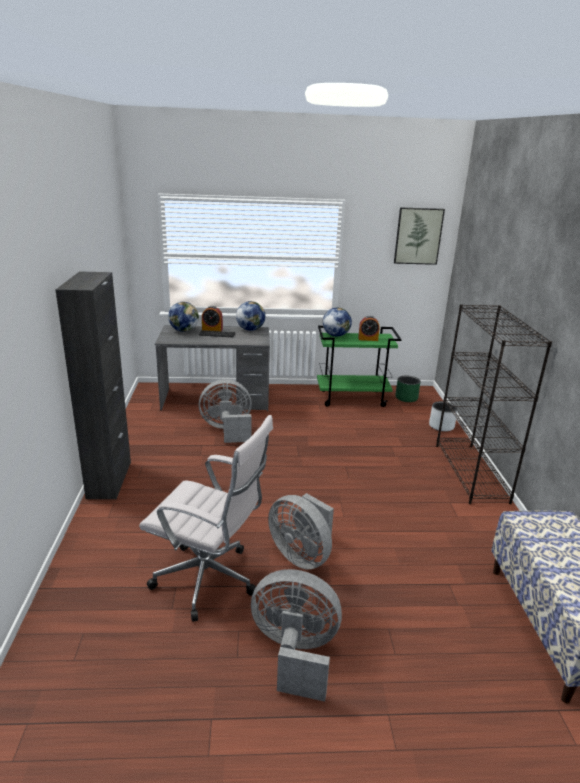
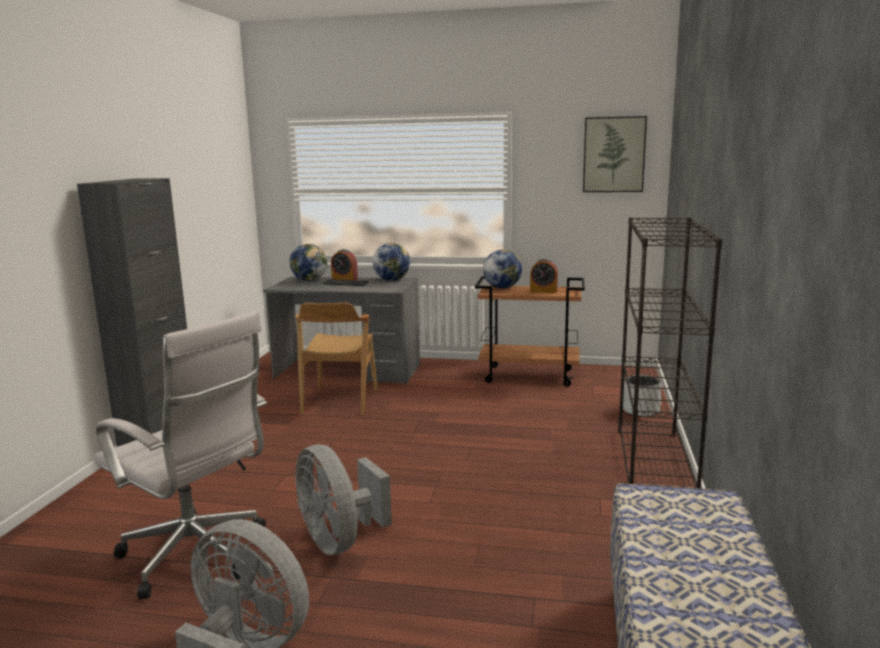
camera: 15 degrees right, 10 degrees down
(227, 430) = (340, 401): grey fan -> brown chair
(353, 398) = (530, 376): green cart -> brown cart
(406, 398) = (607, 378): green planter -> none

